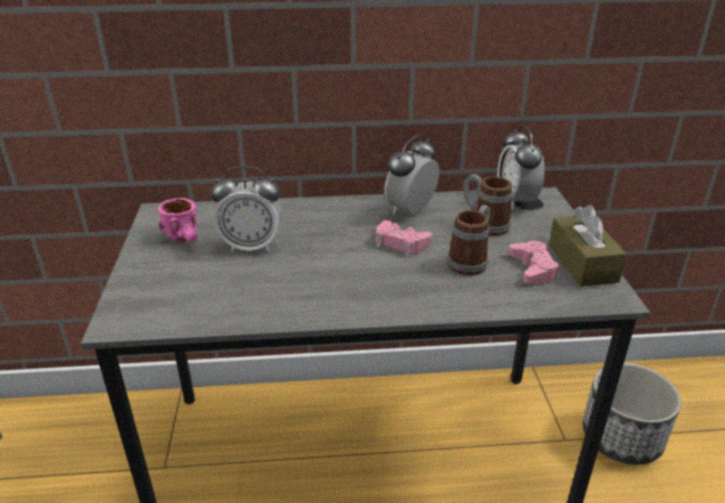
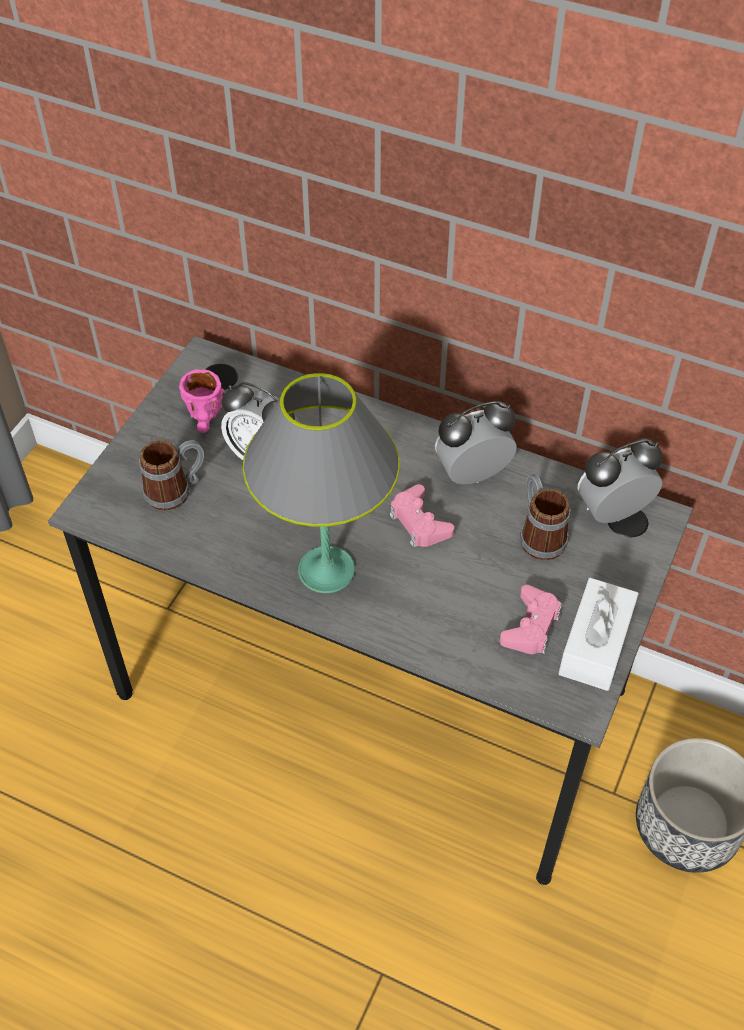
camera: 30 degrees right, 20 degrees up
(360, 290) = (327, 570): none -> grey table lamp
(471, 261) = (473, 583): mug -> mug (176, 490)
(515, 201) = (613, 512): alarm clock -> alarm clock turned 45 degrees clockwise
(582, 263) = (595, 644): brown tissue box -> white tissue box

